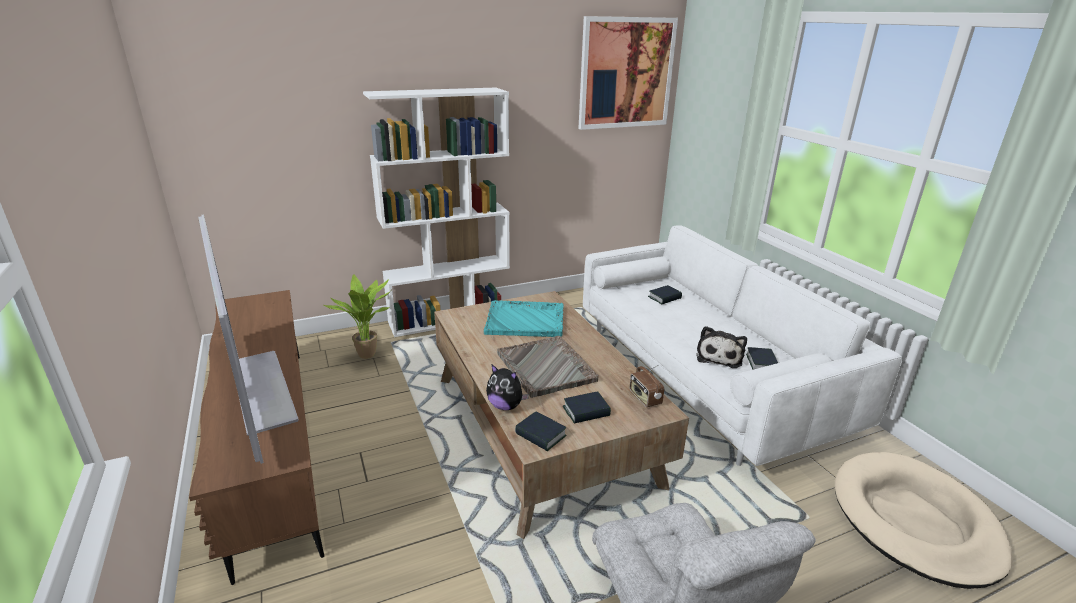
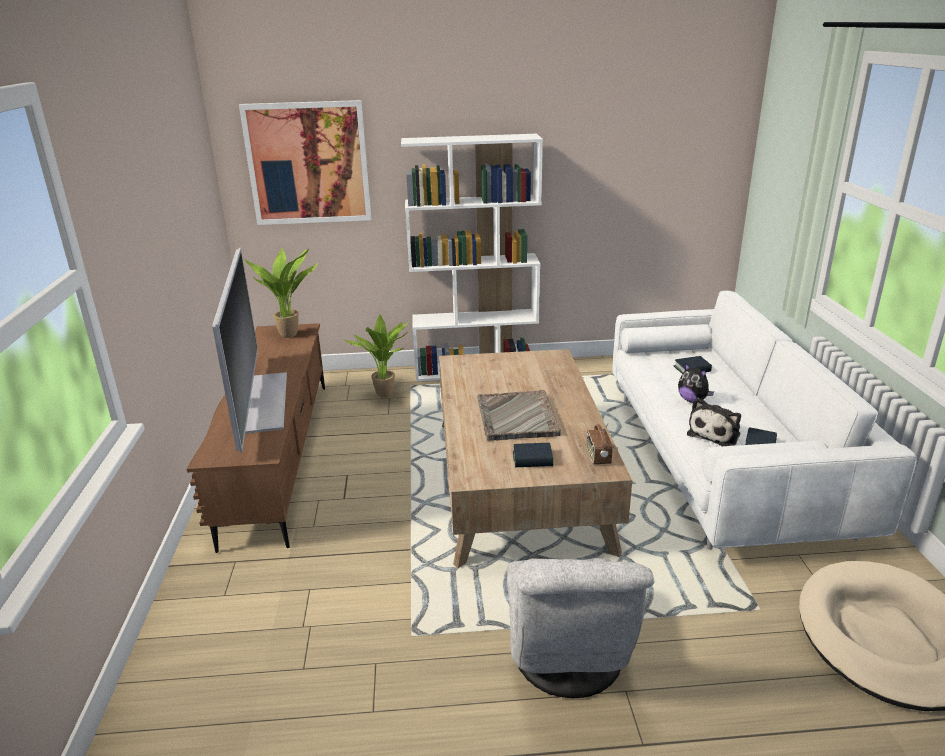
camera: 20 degrees right, 0 degrees up
(261, 305) = (291, 334): none -> potted plant
(505, 406) = (461, 444): plush toy -> plush toy (692, 400)
(526, 320) = (522, 373): turquoise tray -> none
(540, 435) = (478, 471): book -> none
(626, 73) = (691, 117): picture -> picture (308, 163)

